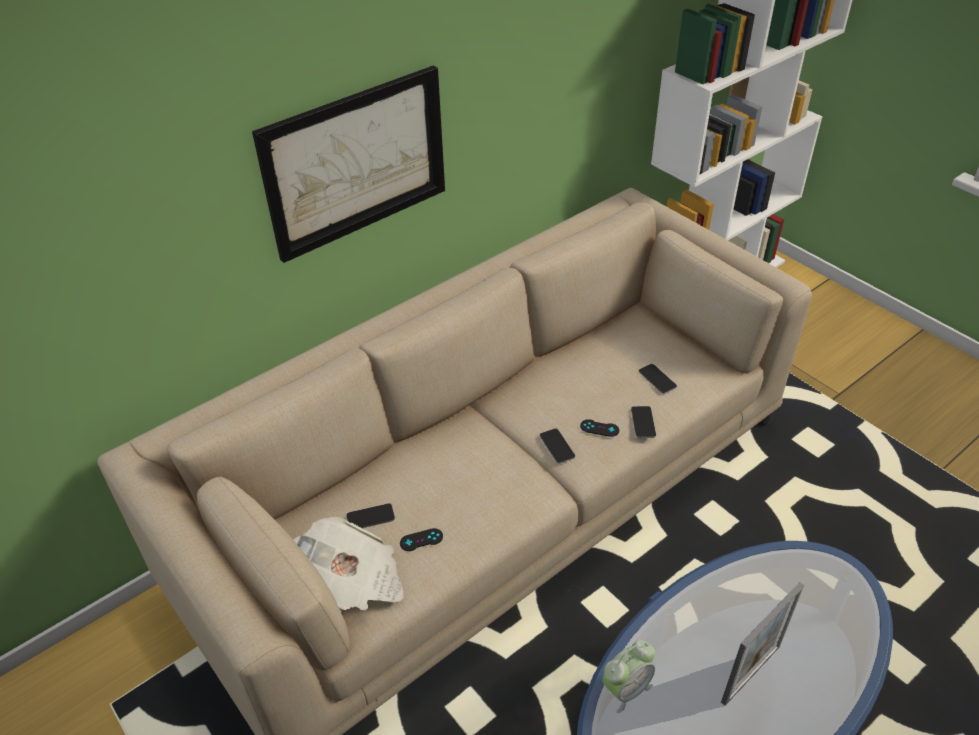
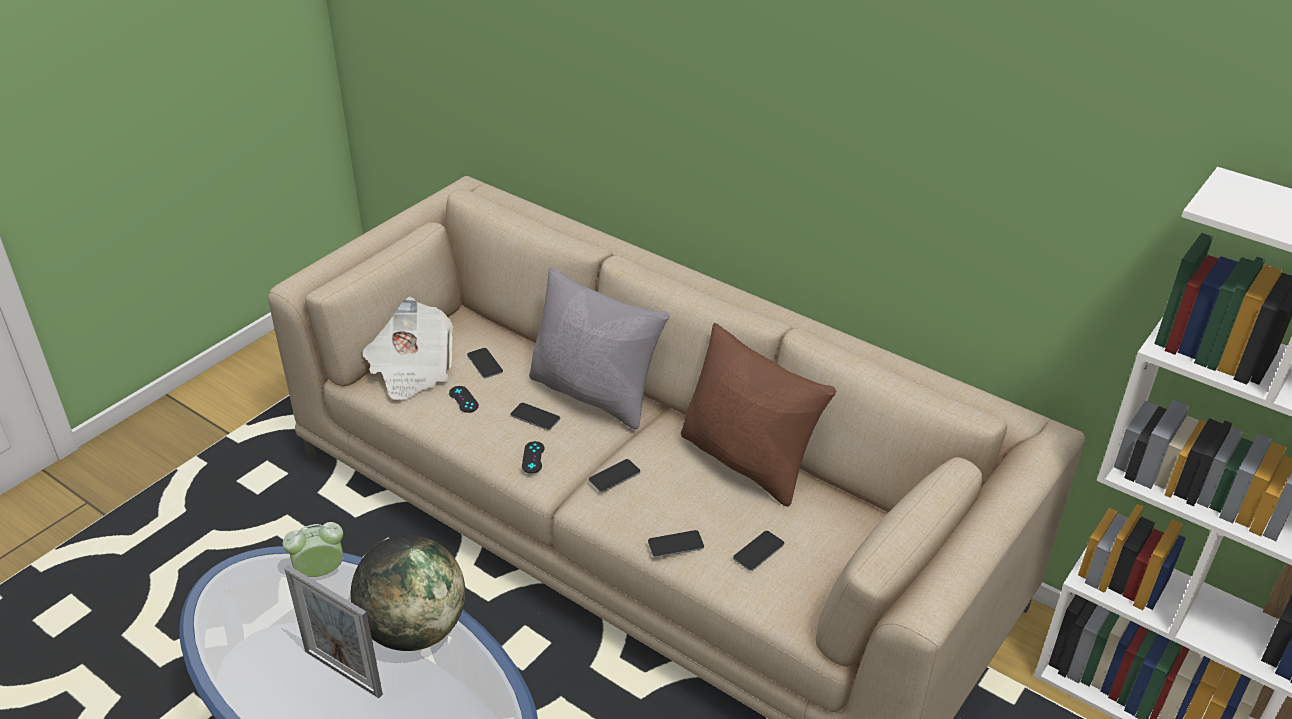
camera: 75 degrees right, 5 degrees down
(356, 162) = (717, 102): picture -> none
(444, 443) = (595, 394): none -> grey pillow
(465, 488) = (535, 417): none -> phone
(558, 366) = (748, 461): none -> brown pillow
(599, 428) = (652, 507): black game controller -> black game controller (533, 457)
(626, 689) = (320, 573): alarm clock -> alarm clock turned 120 degrees clockwise
(705, 614) = (414, 630): none -> globe

